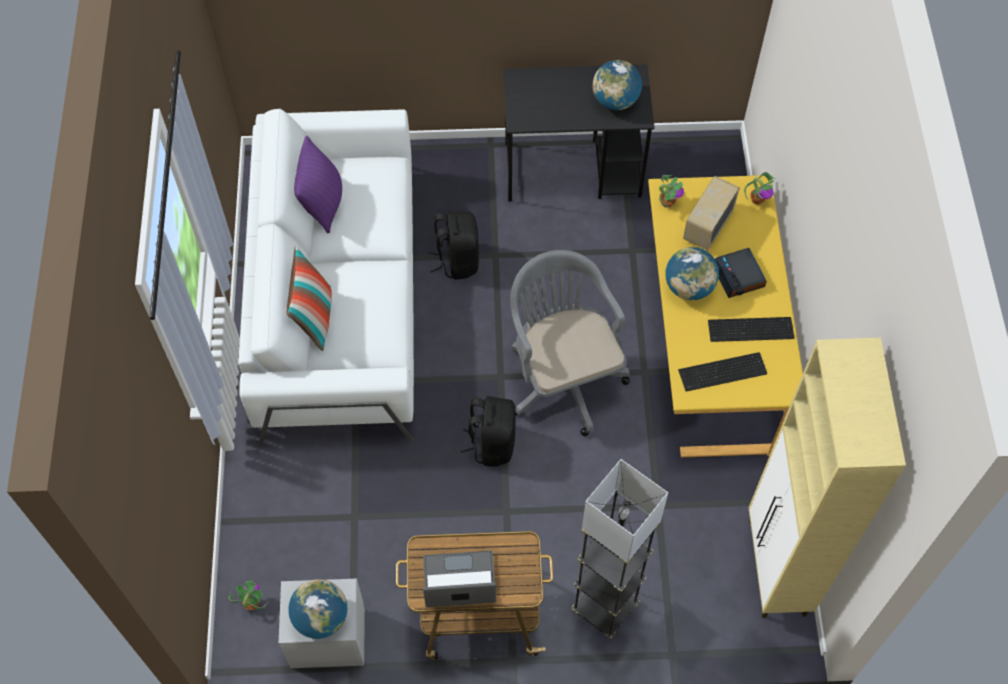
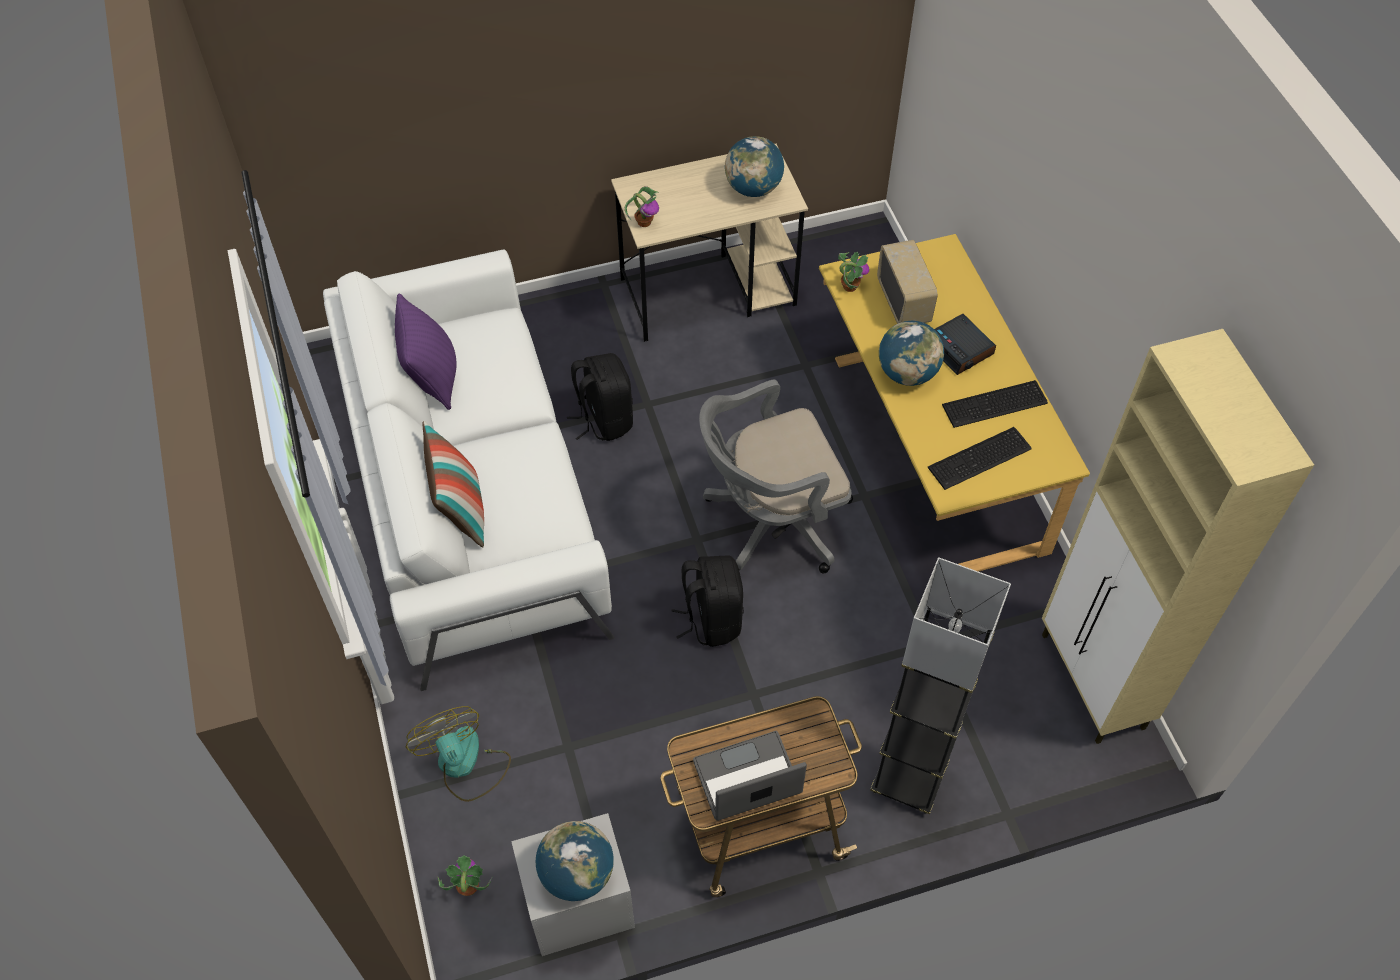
camera: 15 degrees left, 5 degrees down
(274, 510) = (465, 764): none -> fan
(562, 376) = (770, 522): grey office chair -> grey office chair turned 75 degrees counterclockwise
(574, 170) = (709, 291): black desk -> beige desk
(707, 226) = (904, 302): radio -> radio turned 150 degrees clockwise
(757, 199) = (951, 262): potted plant -> potted plant (644, 222)

